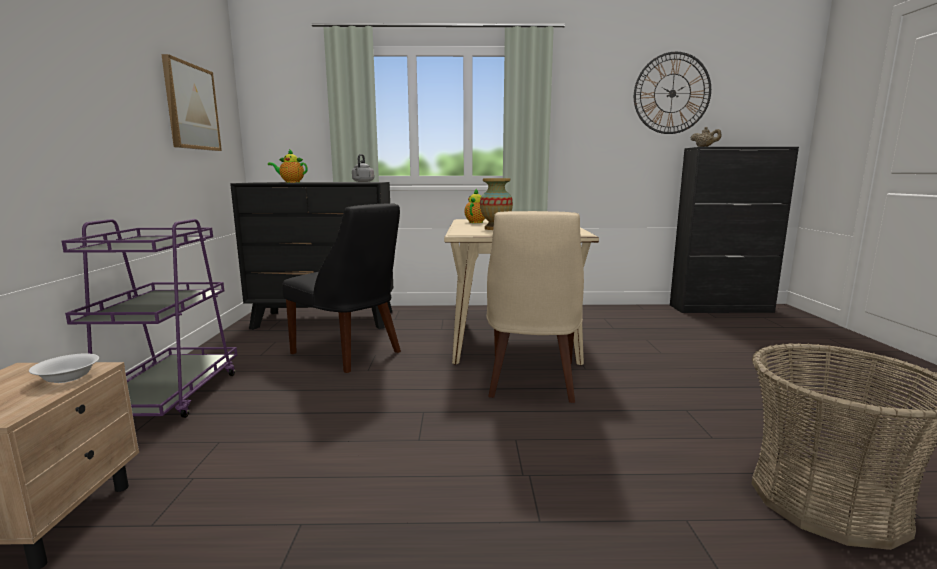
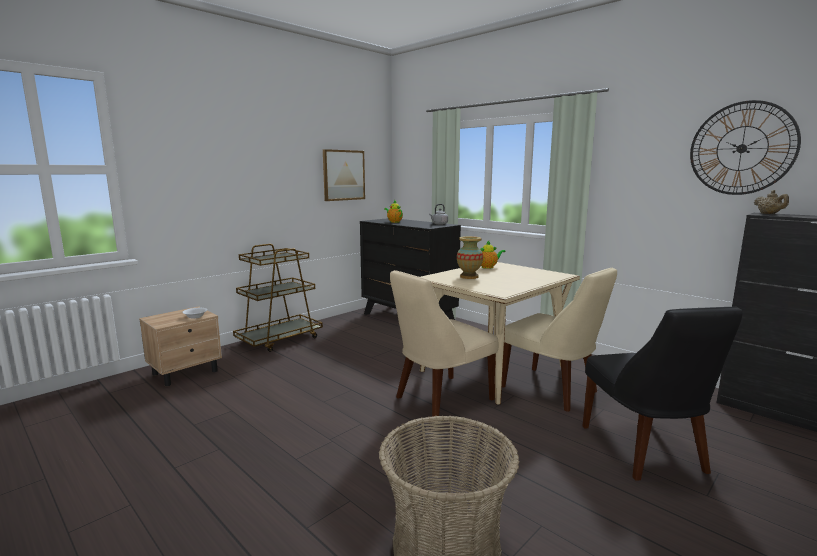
camera: 45 degrees right, 0 degrees up
(169, 396) = (280, 339): purple cart -> brown cart
(350, 353) = (381, 344): black chair -> black chair (645, 451)
(590, 339) = (552, 390): none -> beige chair

